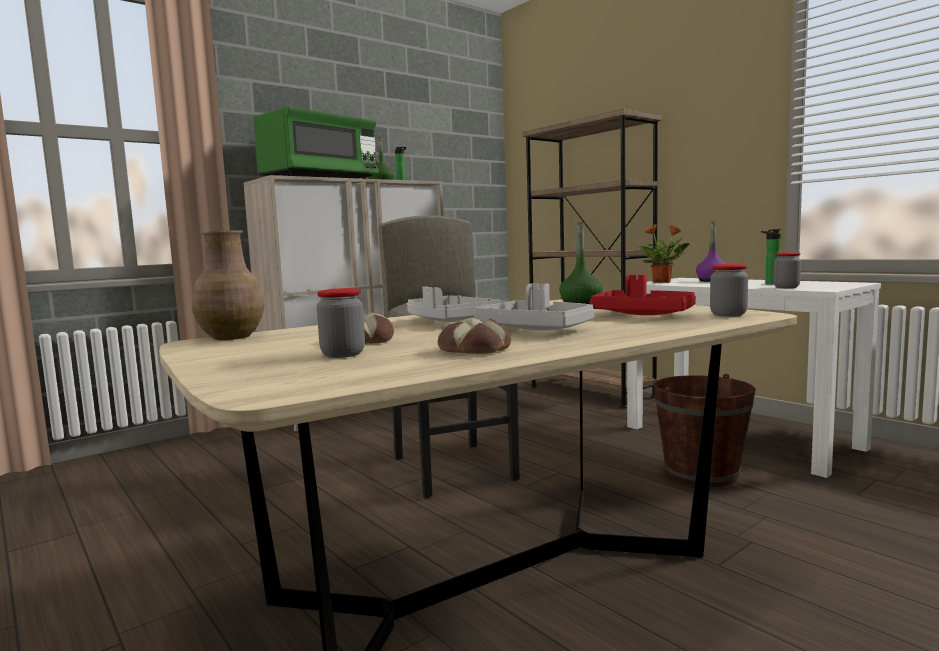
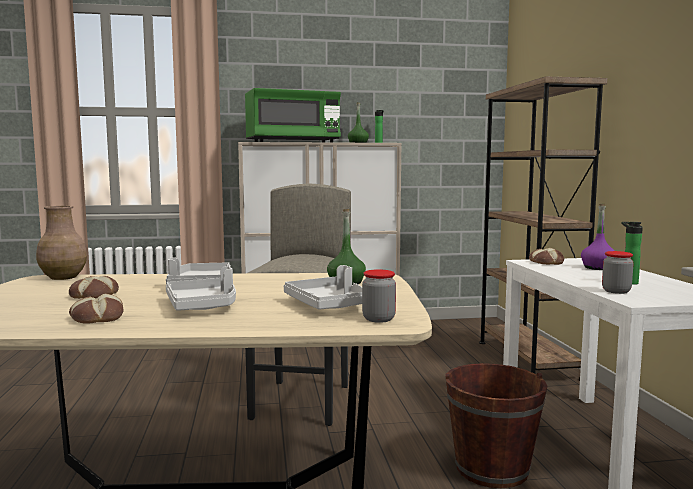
camera: 30 degrees right, 0 degrees up
(343, 354) = (40, 305): jar -> none
(643, 314) = (328, 305): red tray -> grey tray
(662, 282) = (545, 262): potted plant -> bread

